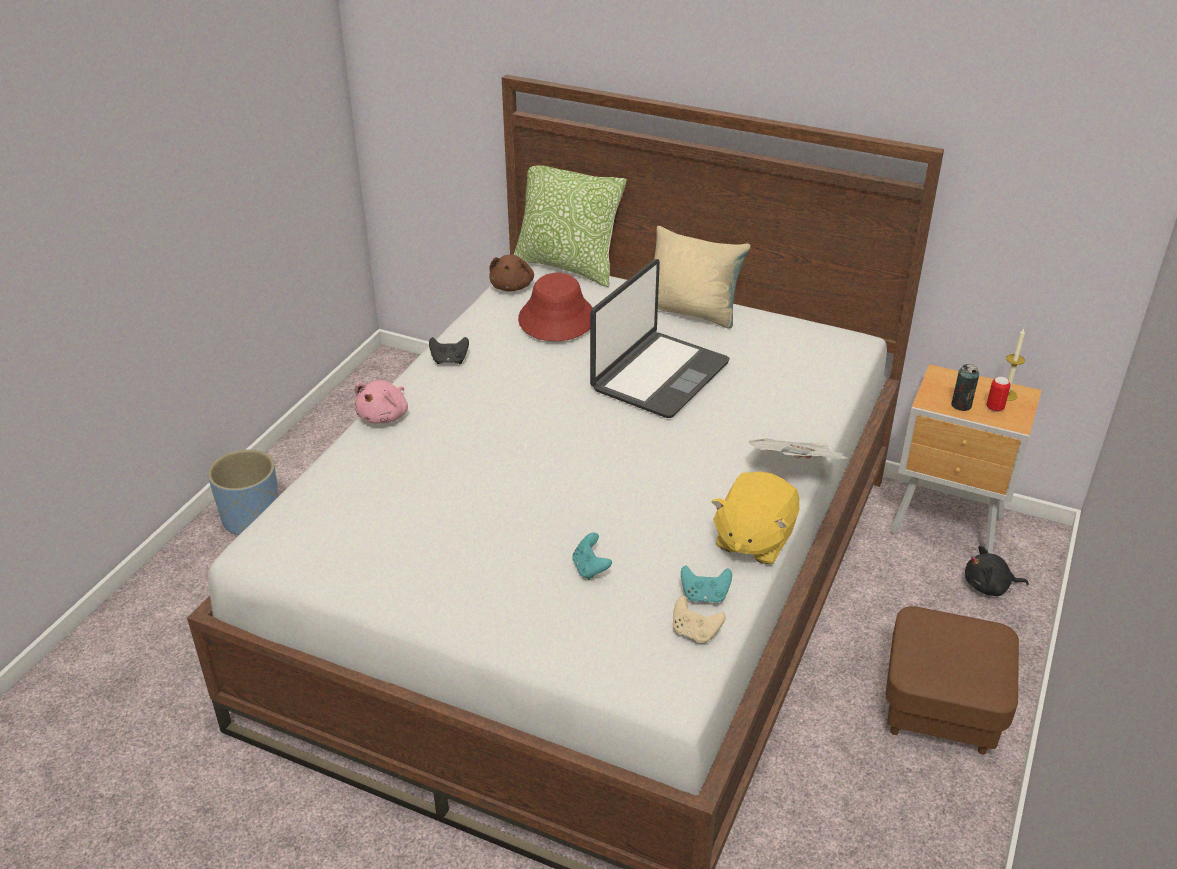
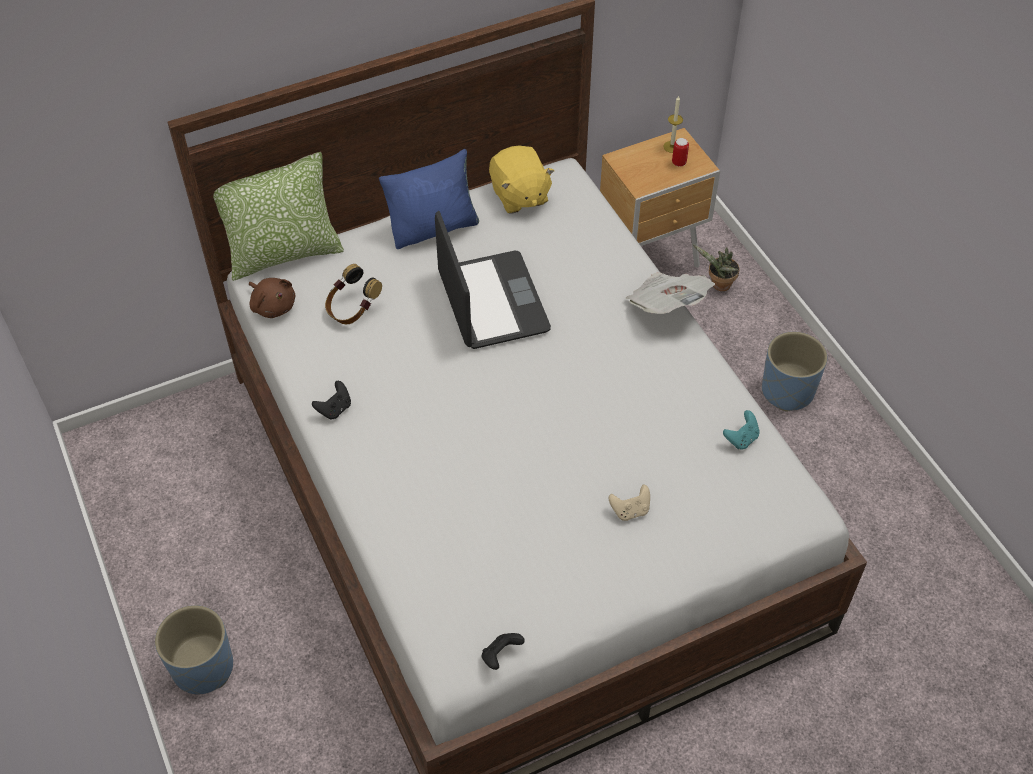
camera: 50 degrees left, 15 degrees up
(292, 569) = (500, 656): none -> black game controller
(384, 416) = (364, 493): pink plush toy -> none
(556, 319) = (352, 310): red hat -> headphones
(590, 568) = (661, 480): turquoise game controller -> none
(693, 312) = (433, 228): beige pillow -> blue pillow
(695, 632) = (769, 466): beige game controller -> beige game controller (630, 510)
(753, 540) = (712, 378): yellow plush toy -> yellow plush toy (519, 196)
(941, 709) = (787, 391): brown ottoman -> blue planter
(961, 405) = (659, 175): can -> none
(989, 586) = (718, 285): black plush toy -> potted plant

